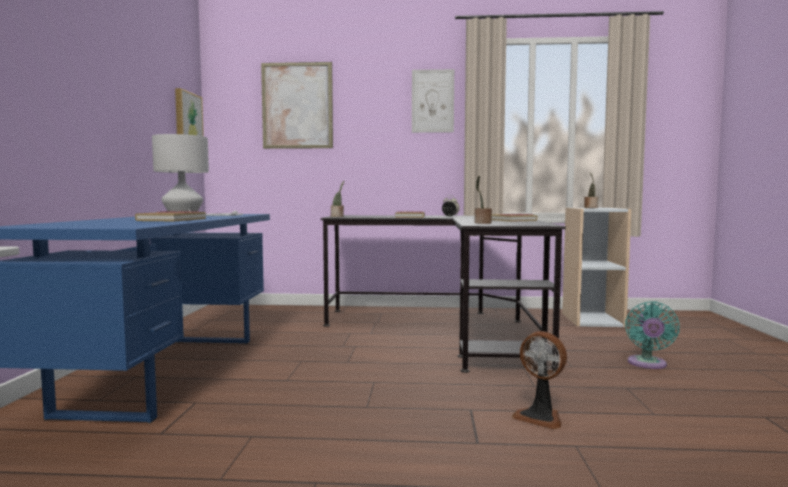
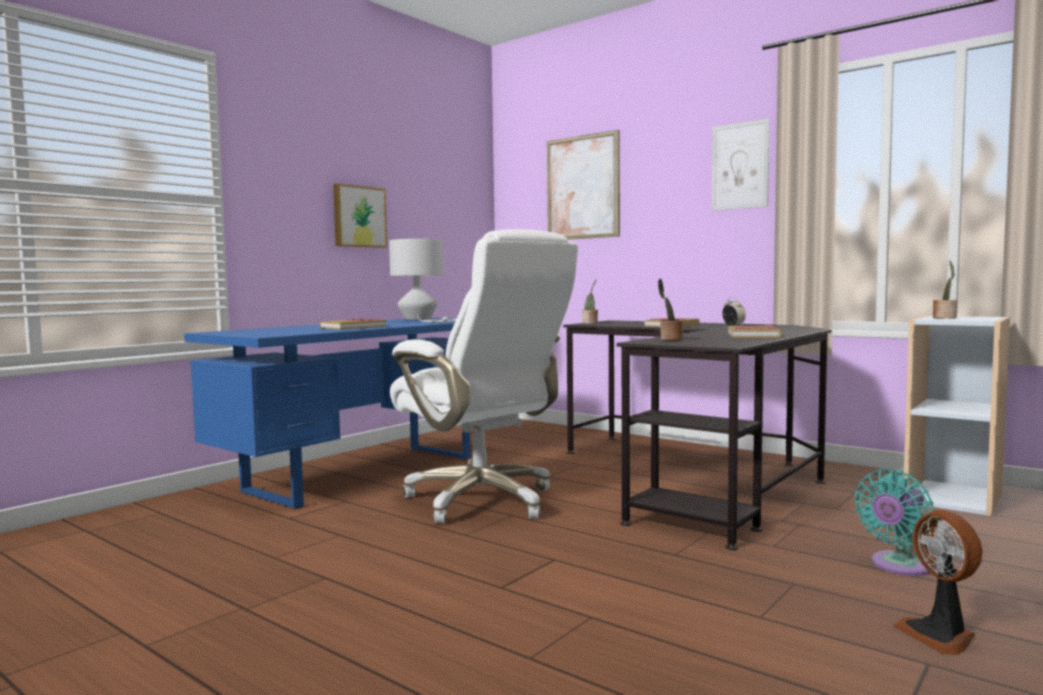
camera: 35 degrees right, 0 degrees up
(187, 117) = (467, 211): picture -> picture (358, 217)
(331, 377) = (482, 503): none -> white office chair
(540, 417) = (611, 584): fan -> fan (940, 635)

